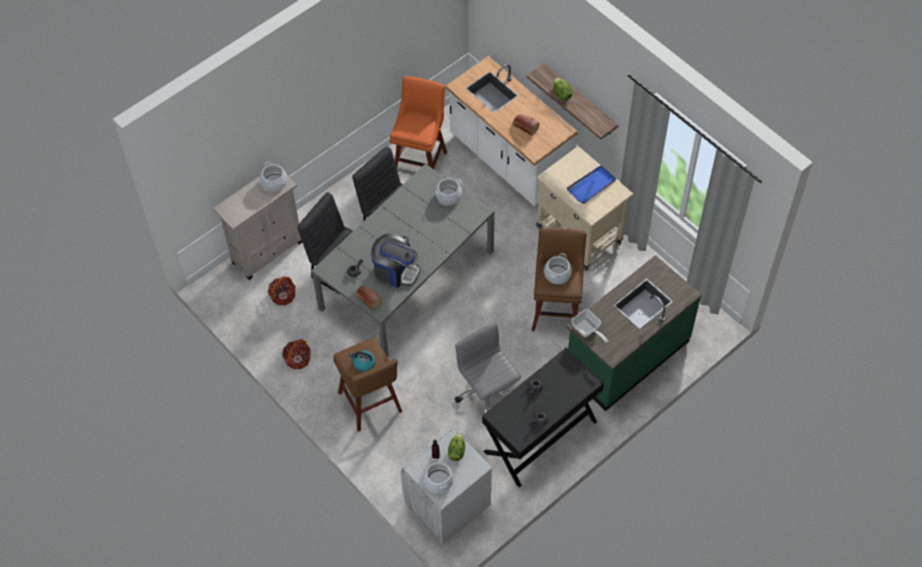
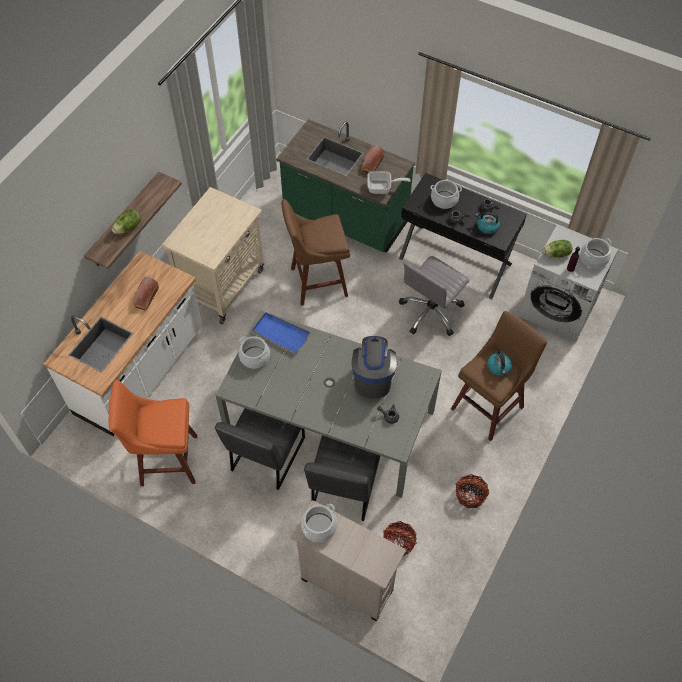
camera: 110 degrees left, 0 degrees up
(368, 299) = (419, 391): bread -> bread (372, 165)
(516, 410) = (487, 227): none -> kettle
(557, 274) = (321, 235): cooking pot -> cooking pot (444, 200)
(587, 330) = (382, 188): frying pan -> frying pan turned 60 degrees clockwise
(592, 186) = (211, 220): blue tray -> blue tray (280, 334)

